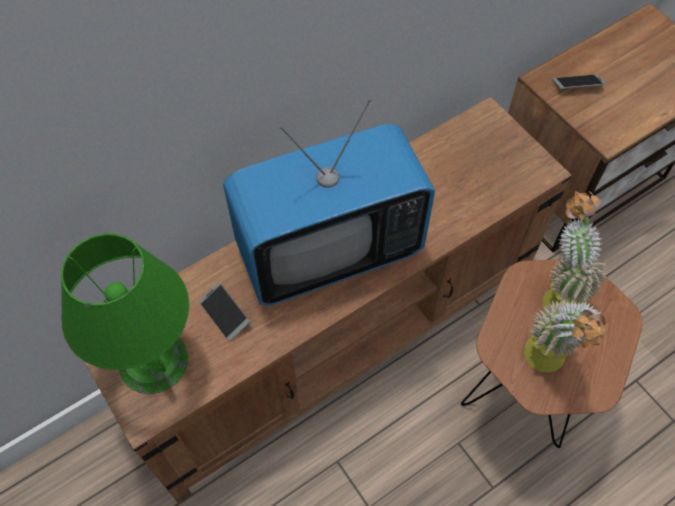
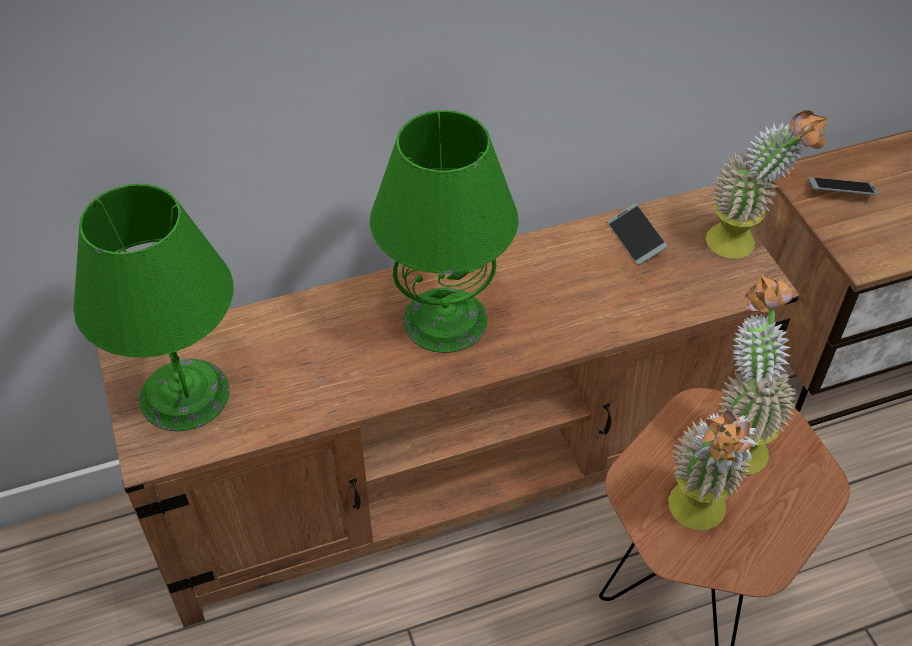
camera: 15 degrees right, 10 degrees down
(225, 314) = (290, 362): phone -> phone (635, 239)
(329, 251) = (445, 319): television -> green table lamp
(522, 143) = (743, 245): none -> potted plant

